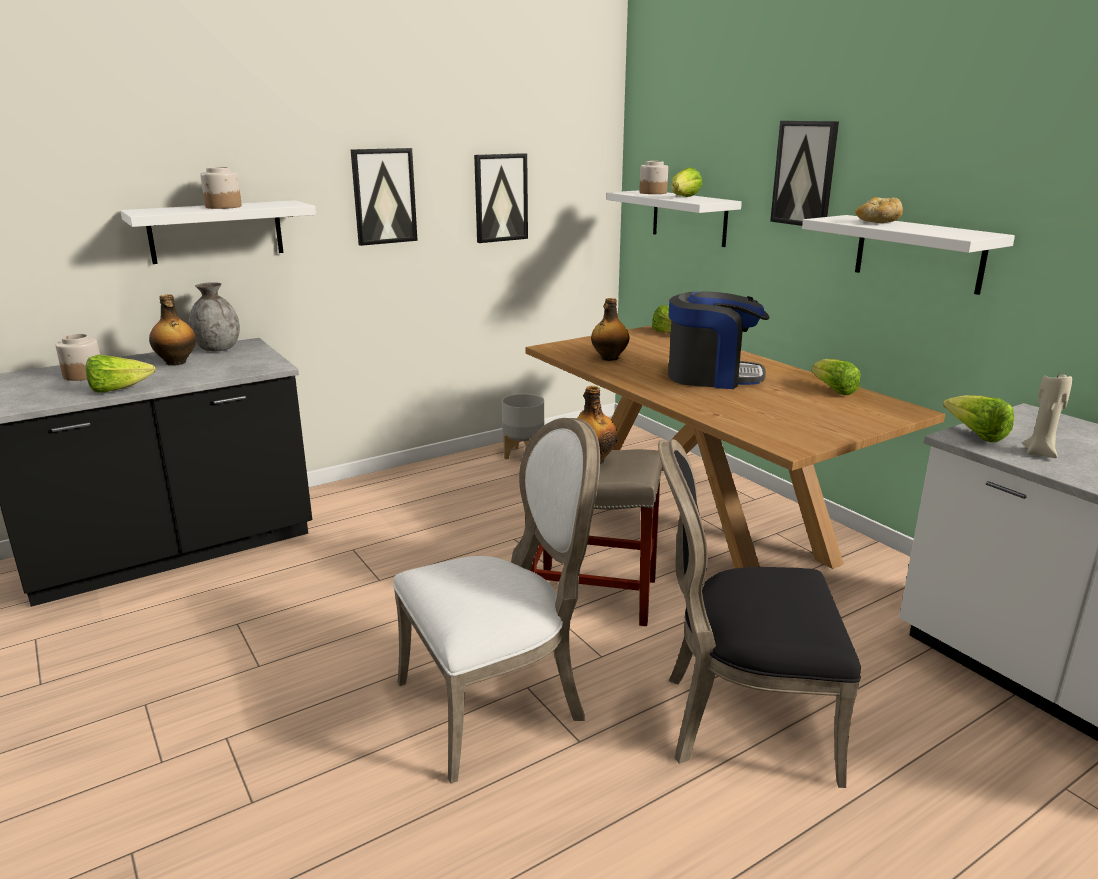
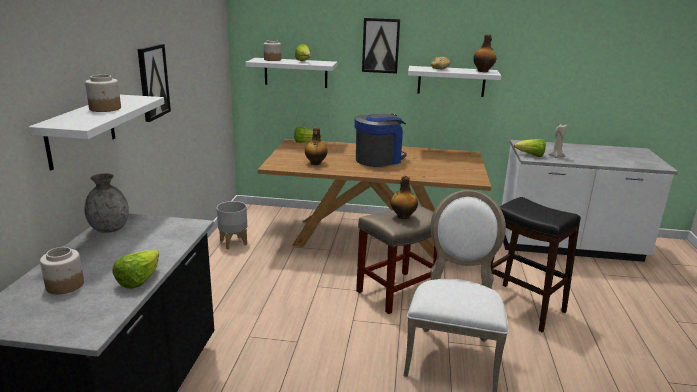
camera: 50 degrees left, 0 degrees up
(176, 363) = (112, 248): bottle -> bottle (483, 71)
(500, 198) = (194, 72): picture -> none
(741, 721) = (521, 306): black chair -> black stool
(833, 390) = (430, 152): lettuce -> none

